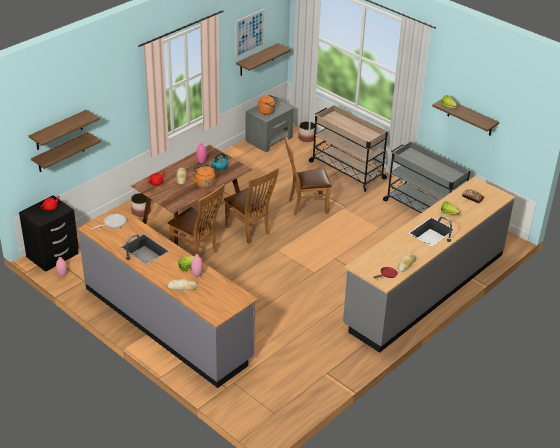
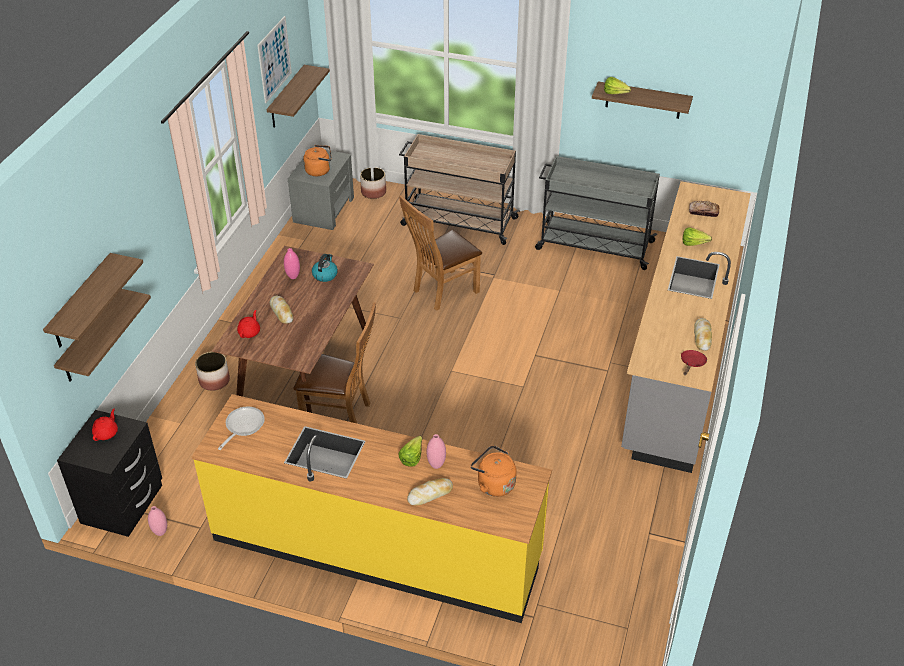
camera: 25 degrees left, 5 degrees up
(167, 323) = (377, 547): grey counter -> yellow counter
(204, 183) = (322, 309): orange kettle -> orange kettle (493, 484)
(250, 231) = (393, 356): brown chair -> none

